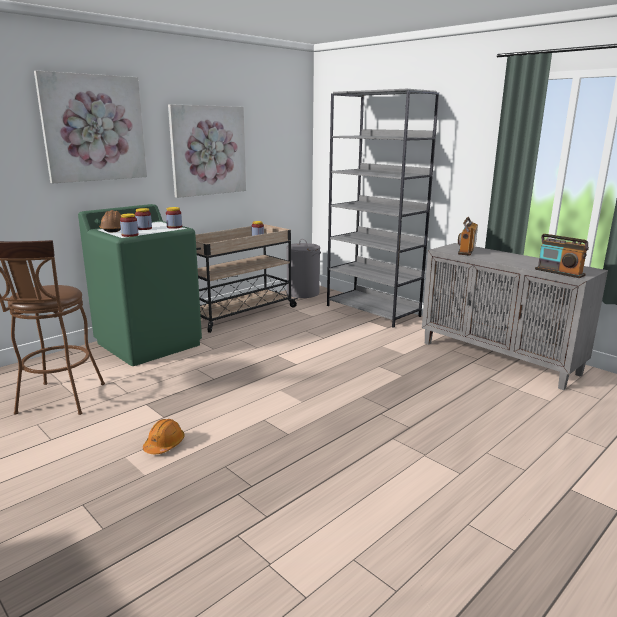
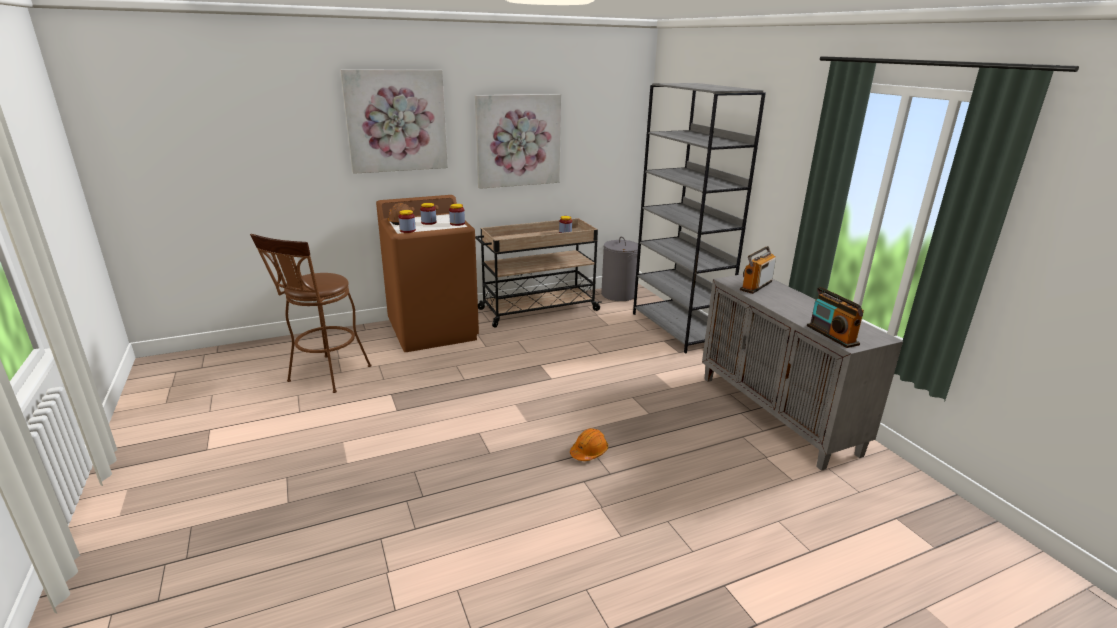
camera: 20 degrees right, 5 degrees up
(149, 344) = (433, 330): green washing machine -> brown washing machine
(164, 444) = (380, 438): orange hard hat -> orange hard hat (589, 452)

